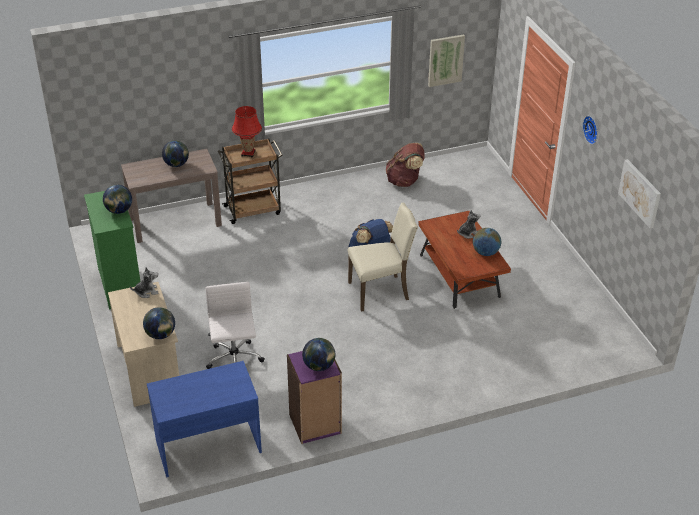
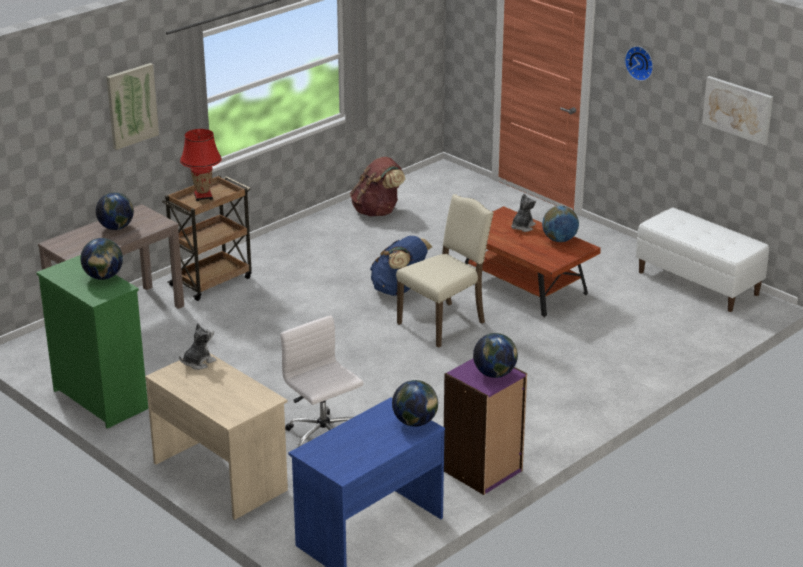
camera: 25 degrees left, 10 degrees down
(160, 335) = (260, 400): globe -> globe (415, 422)
(445, 60) = (396, 45): picture -> picture (131, 105)
(593, 312) = (698, 283): none -> white bench

